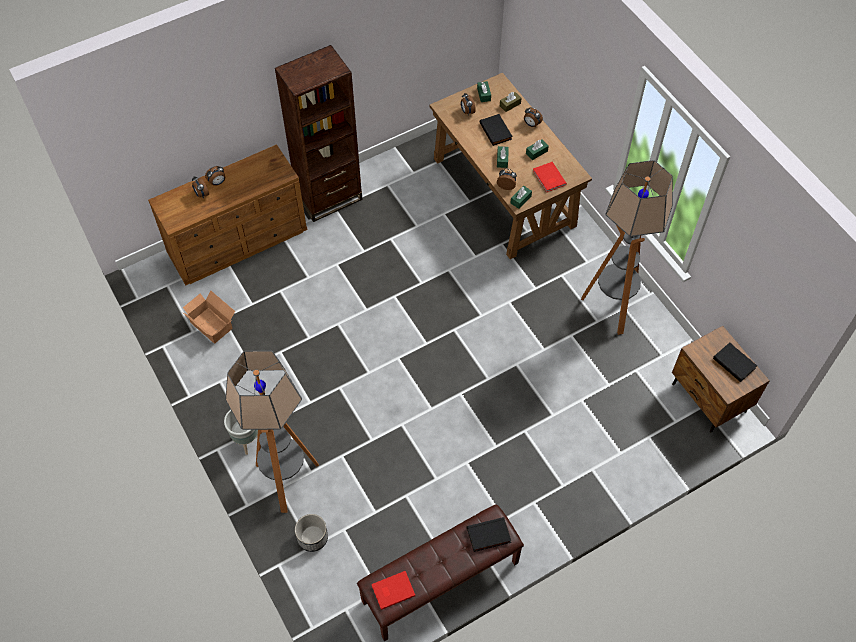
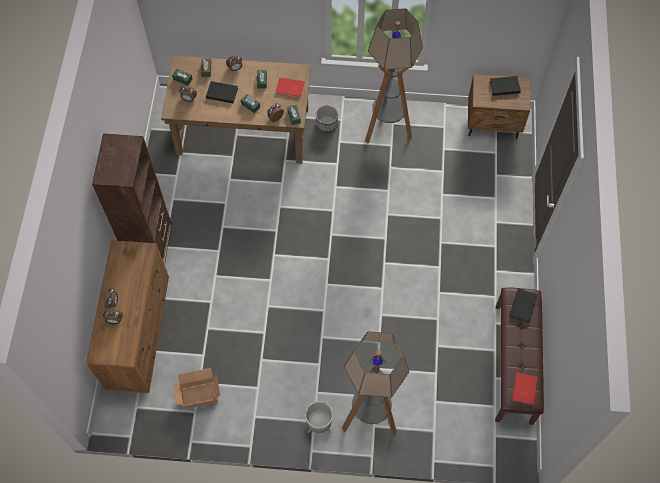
camera: 55 degrees left, 5 degrees up
(312, 538) = (428, 426): planter -> planter (327, 124)

